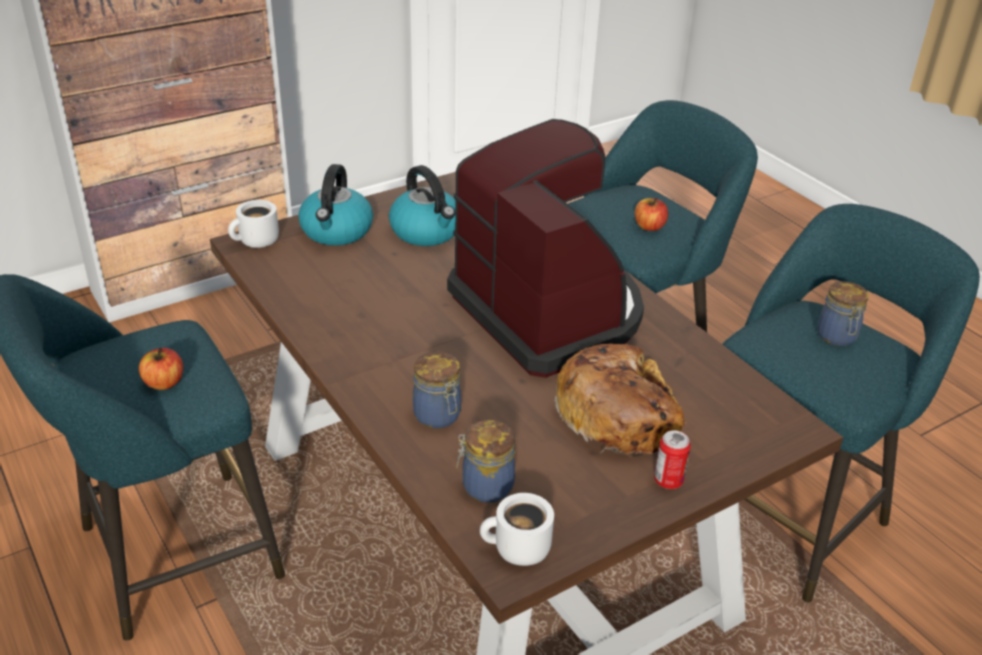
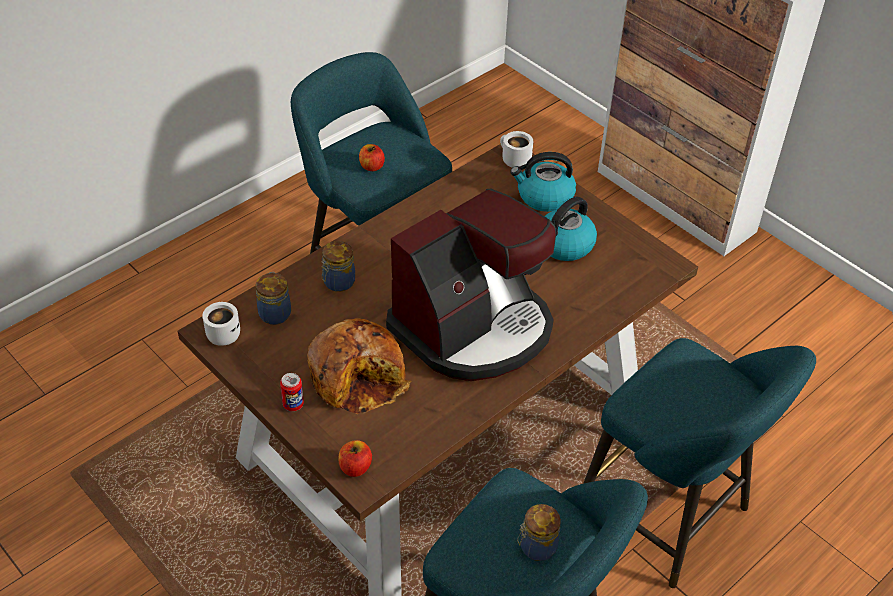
camera: 80 degrees right, 10 degrees up
(649, 226) = (675, 405): apple -> apple (355, 467)

